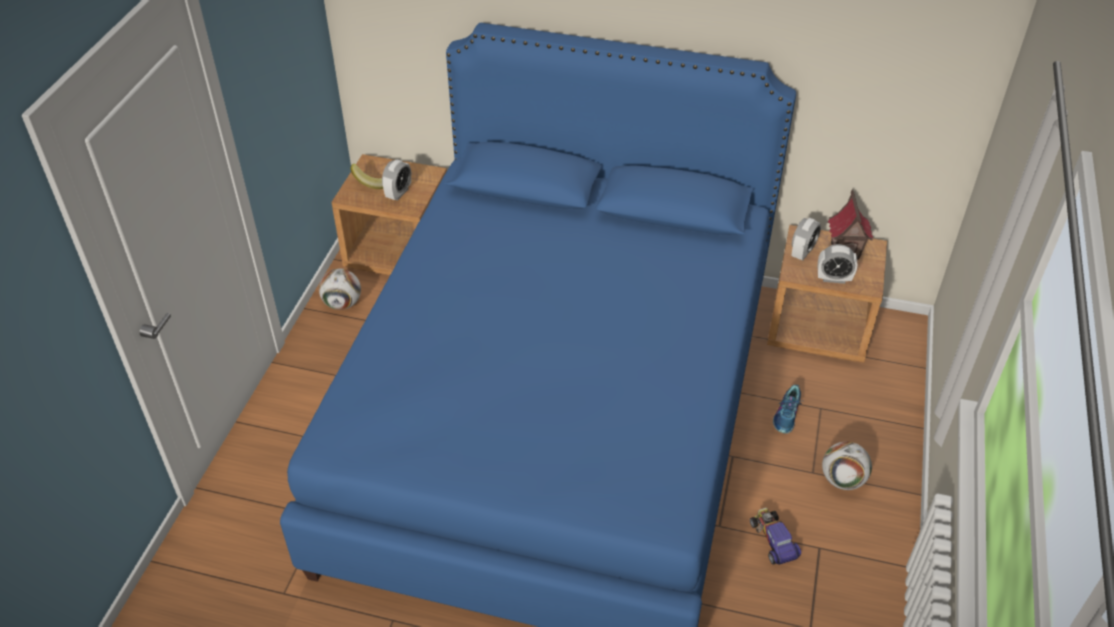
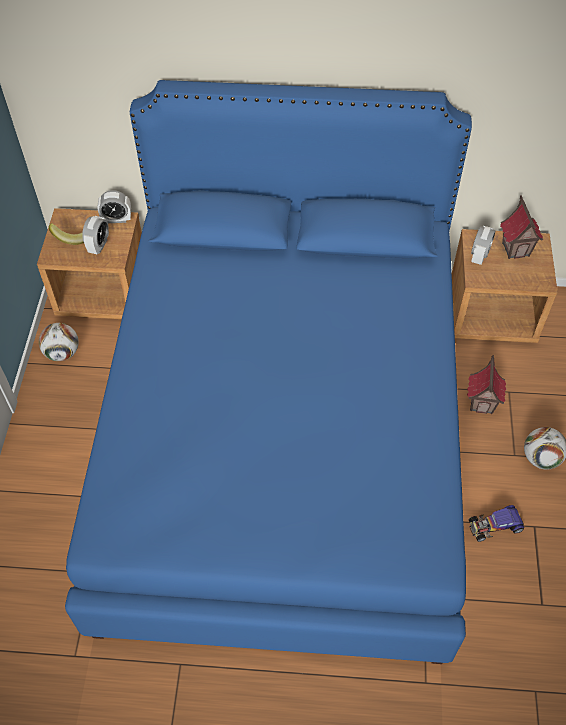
camera: 10 degrees left, 10 degrees up
(773, 540) = (494, 525): toy car -> toy car turned 75 degrees counterclockwise
(787, 415) = (482, 403): shoe -> toy house
(833, 279) = (511, 279): alarm clock -> alarm clock (117, 219)

